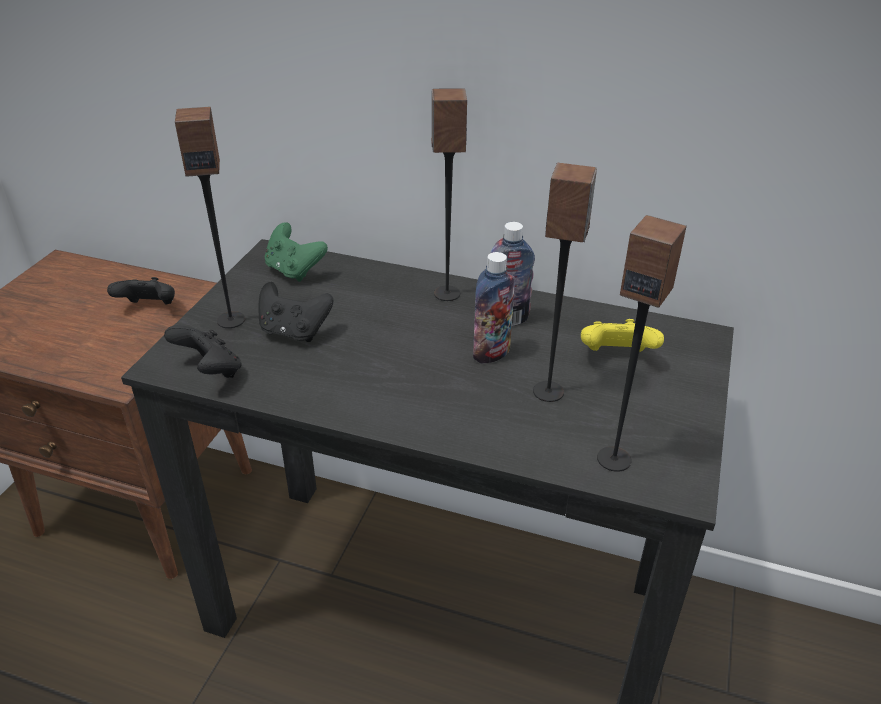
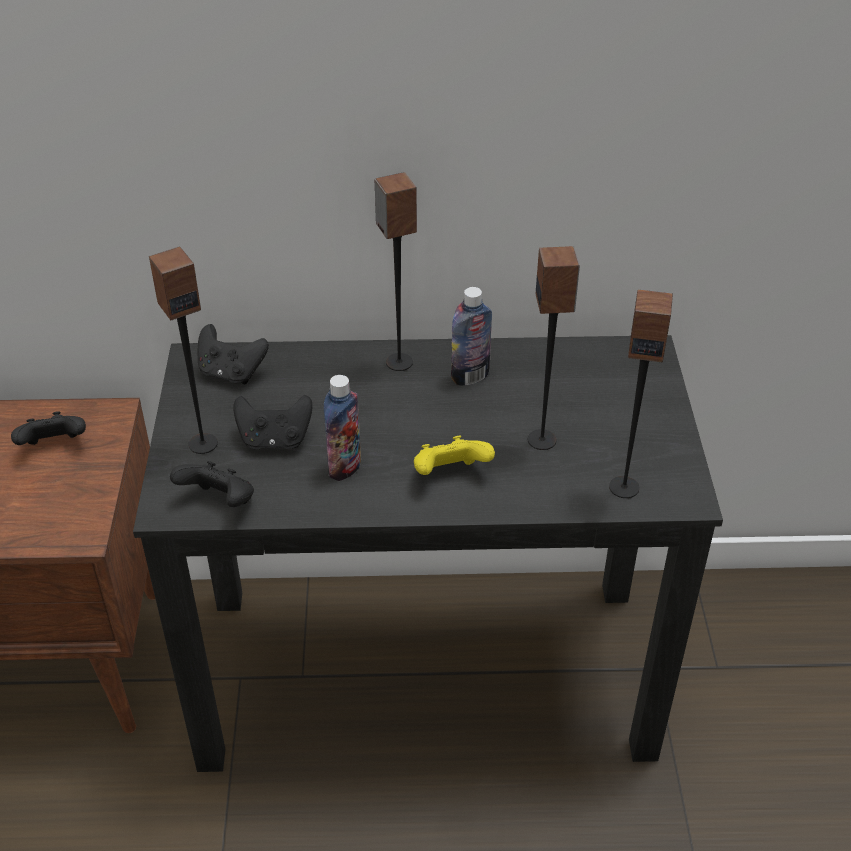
camera: 20 degrees left, 5 degrees up
(294, 270) = (231, 373): green game controller -> black game controller
(491, 353) = (473, 415): bottle -> bottle (345, 467)
(615, 357) = (584, 391): yellow game controller -> yellow game controller (450, 474)

